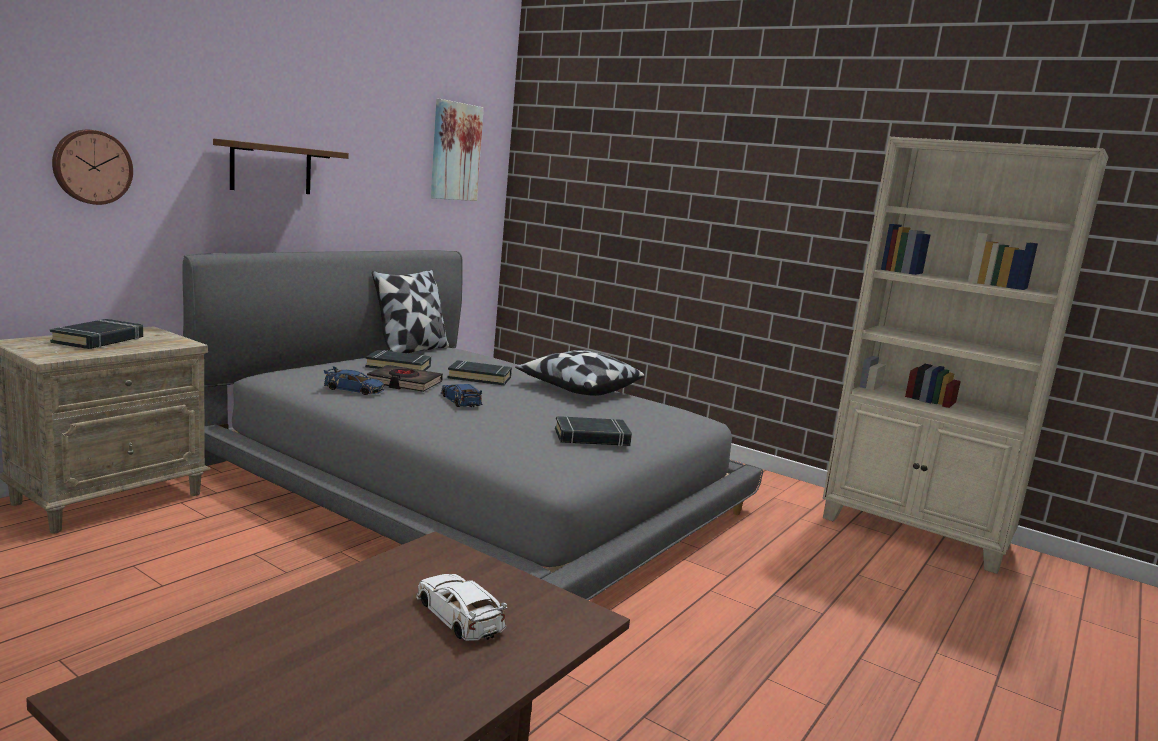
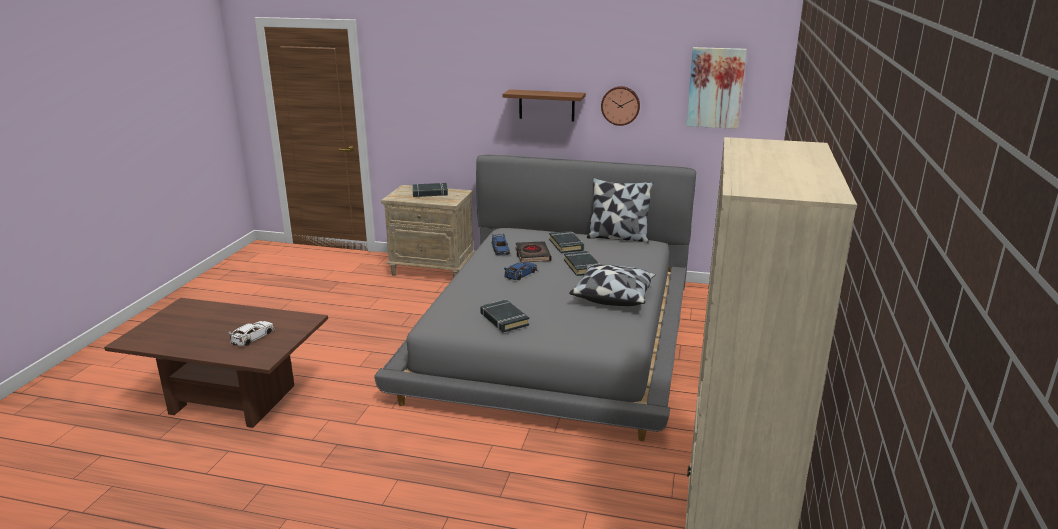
camera: 70 degrees right, 10 degrees up
(91, 167) = (446, 107): wall clock -> wall clock (620, 105)

